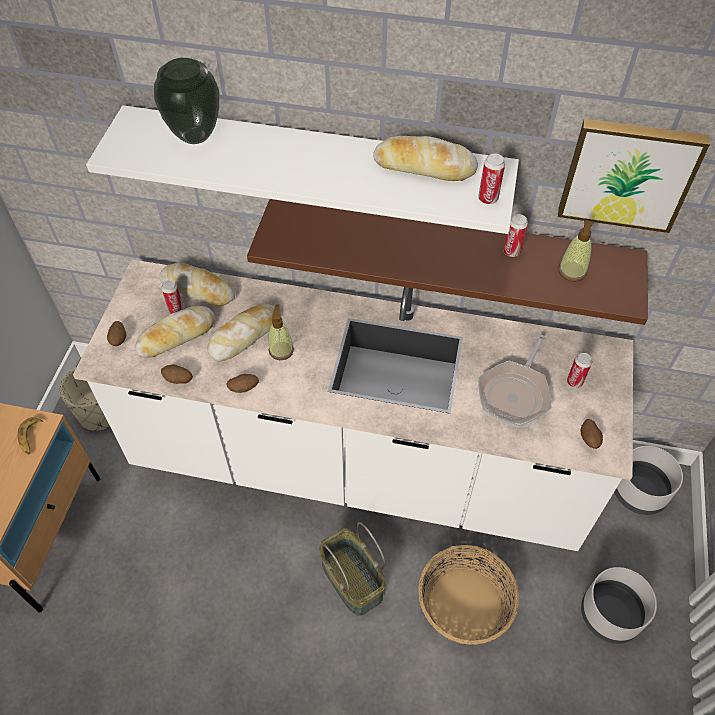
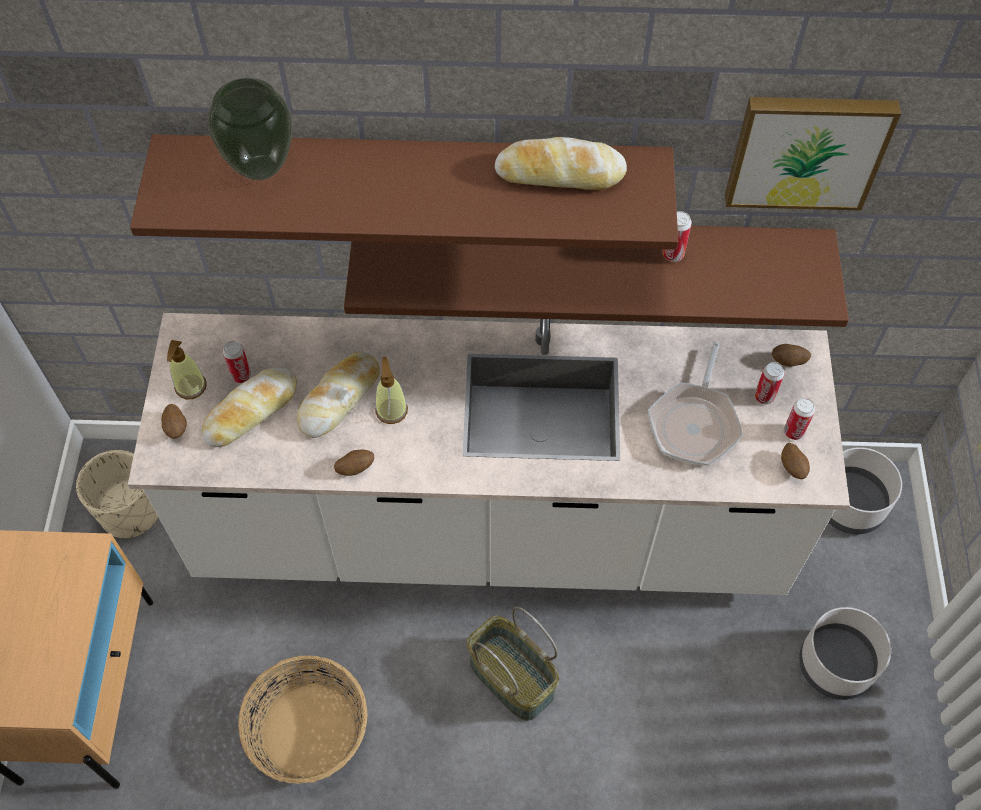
camera: 10 degrees left, 5 degrees up
(31, 438) = (76, 571): banana -> none
(178, 380) = (268, 470): potato -> potato (788, 362)
(198, 289) = (263, 342): bread -> none
(316, 160) = (414, 172): white shelf -> brown shelf
(465, 604) = (657, 684): basket -> basket (309, 731)
(488, 199) = (645, 207): can -> can (793, 432)
(572, 271) = (750, 271): soap dispenser -> soap dispenser (190, 386)

